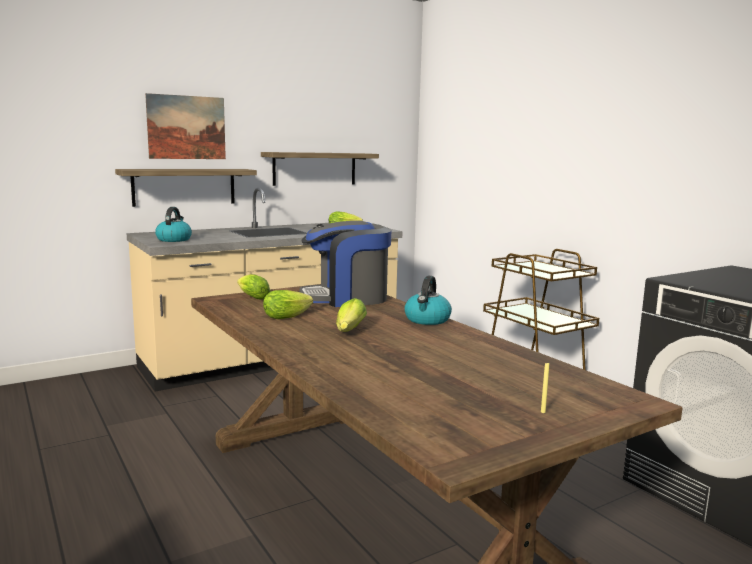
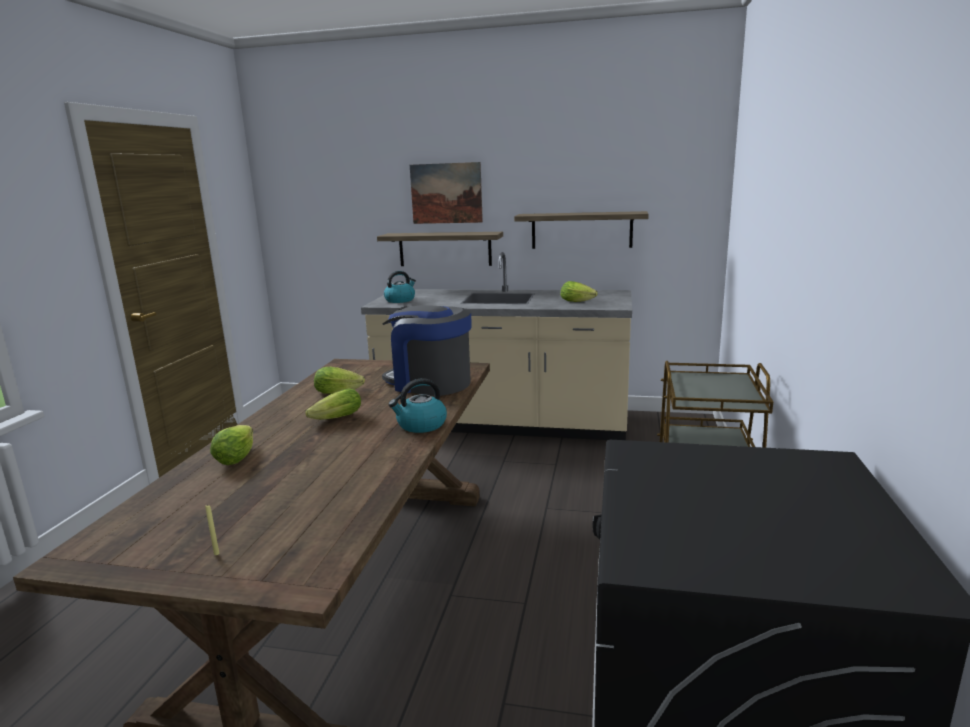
camera: 45 degrees right, 5 degrees up
(251, 297) = (369, 366): lettuce -> lettuce (238, 456)

